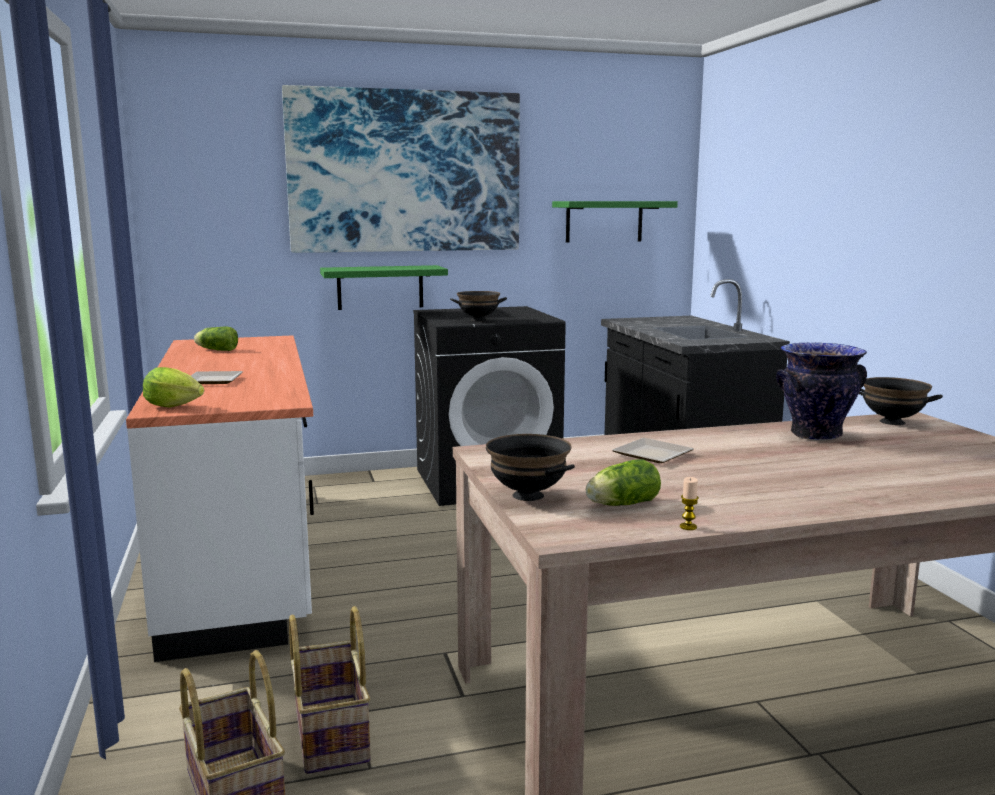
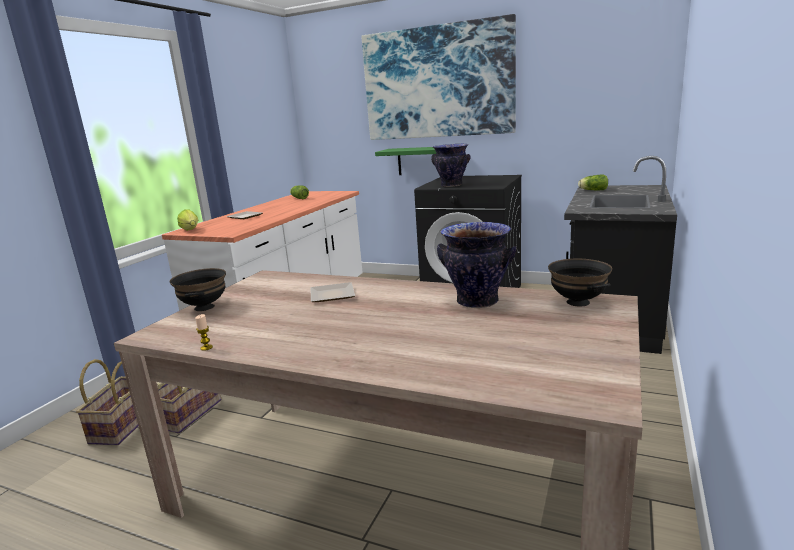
camera: 40 degrees right, 5 degrees up
(478, 320) = (451, 185): black bowl -> vase
(604, 221) = (589, 107): green shelf -> none
(620, 505) = (221, 324): lettuce -> lettuce (592, 190)

